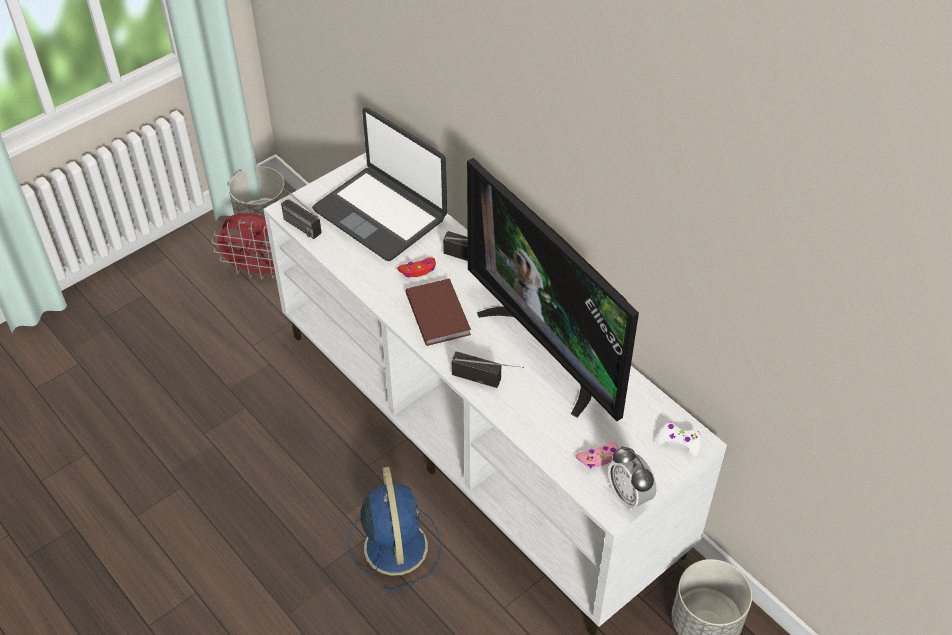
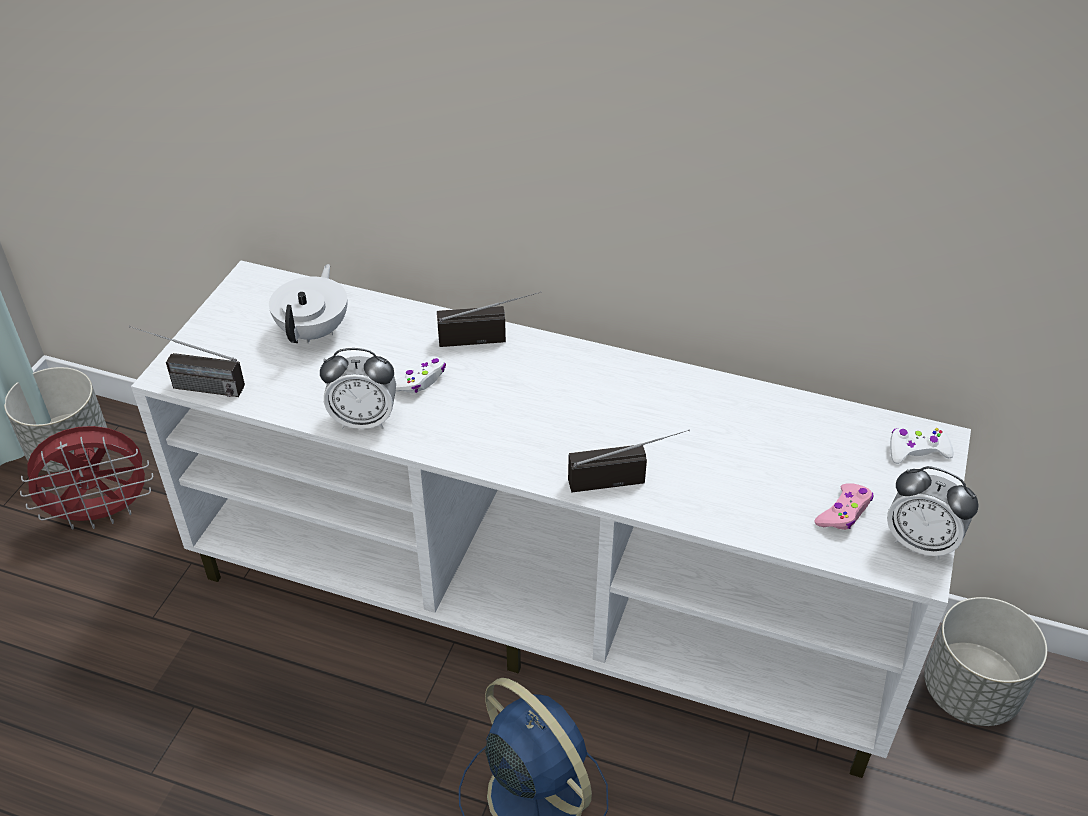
camera: 30 degrees left, 5 degrees down
(370, 282) = (364, 420): none -> alarm clock
(381, 214) = (314, 331): laptop -> white teapot
(418, 270) = (421, 380): red game controller -> white game controller
(439, 313) = (491, 421): brown book -> none
(548, 350) = (671, 409): television -> none

